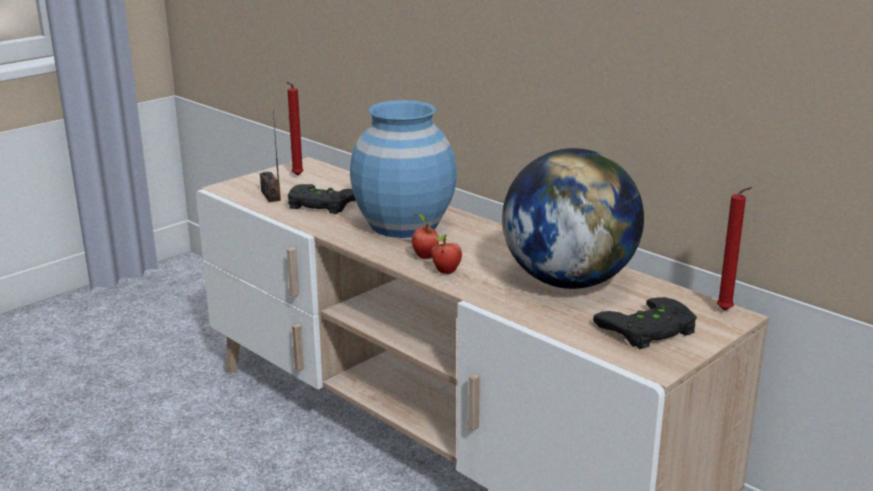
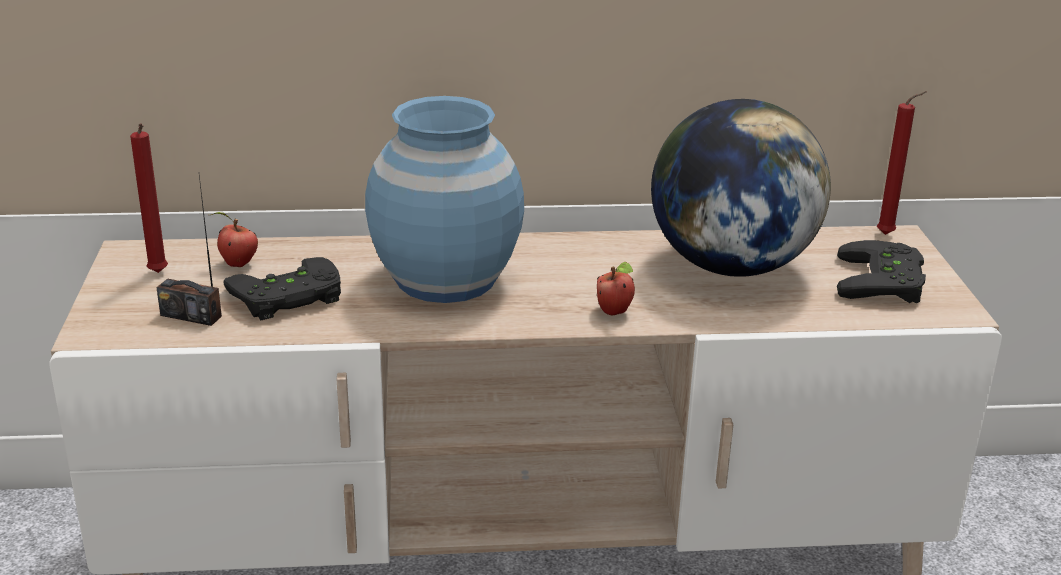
camera: 50 degrees left, 5 degrees up
(424, 256) = (554, 306): apple -> apple (237, 264)

